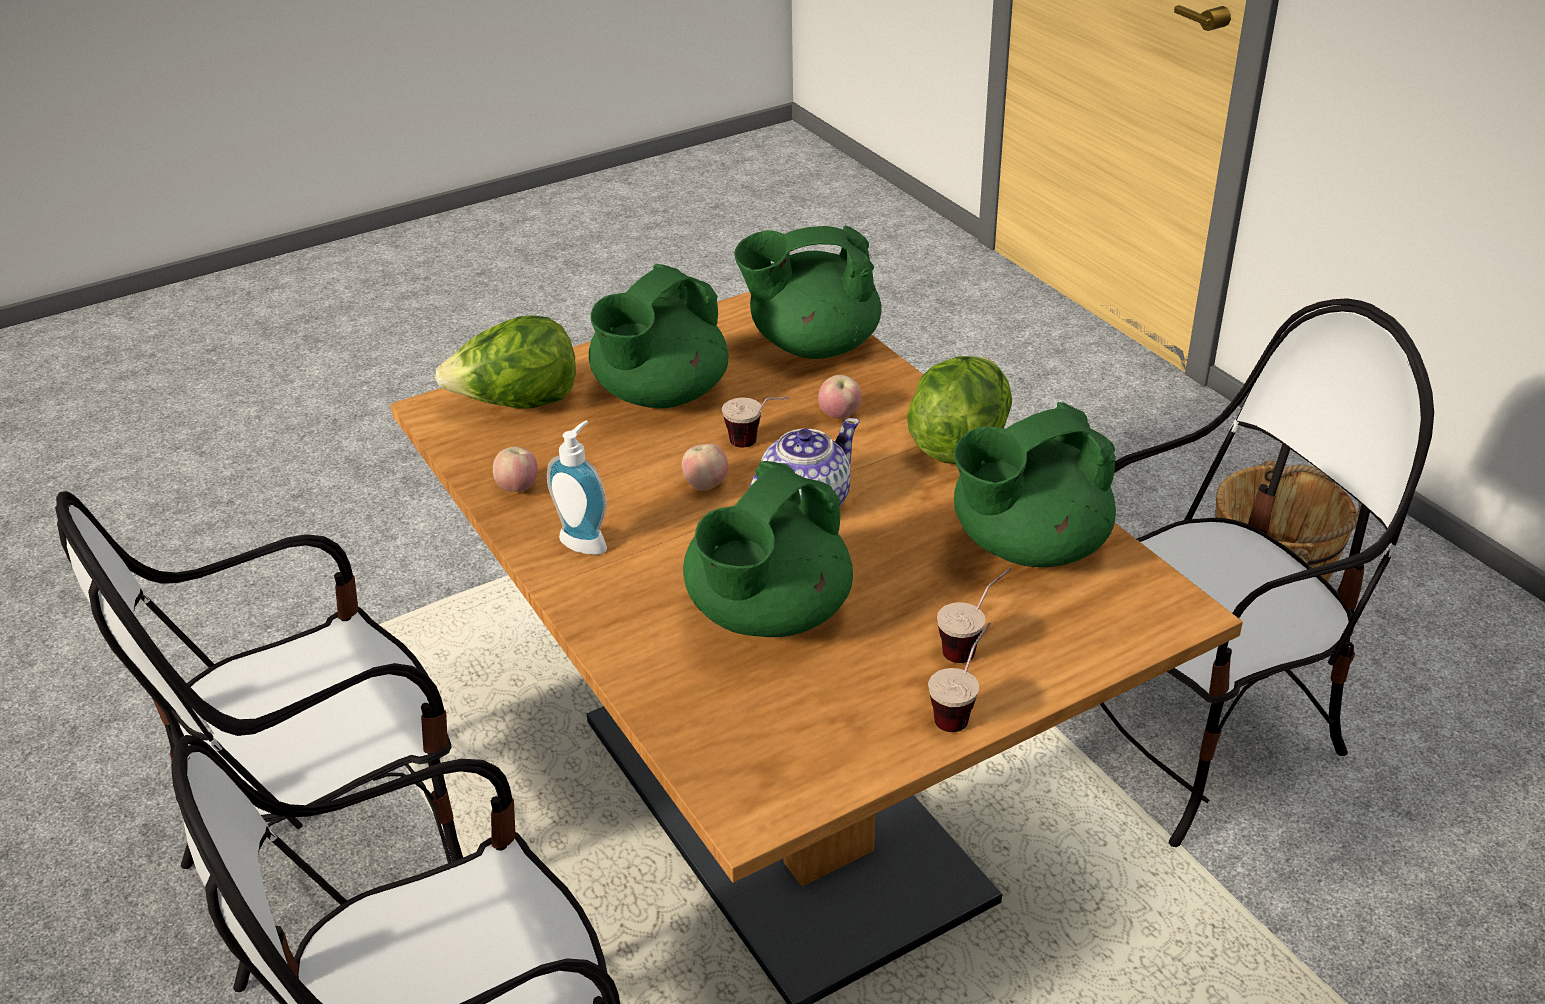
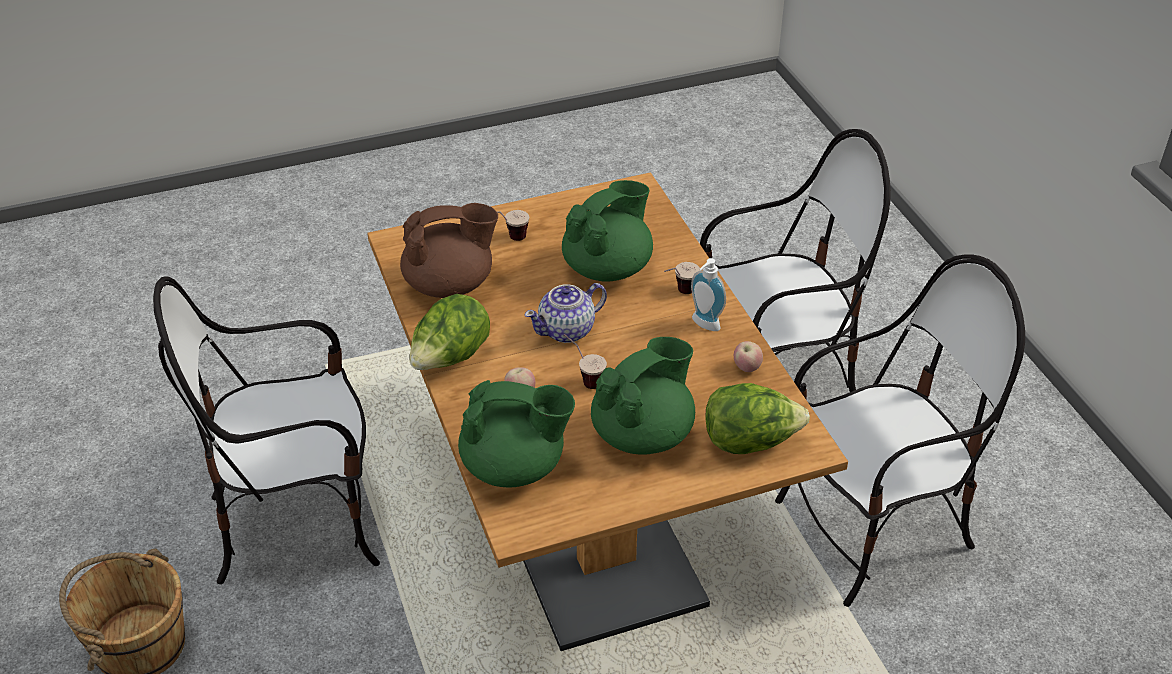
camera: 170 degrees left, 5 degrees up
(706, 485) = (625, 352): apple -> none
(961, 709) = (529, 212): cup -> cup (679, 294)
(1027, 546) = (450, 284): green teapot -> brown teapot

